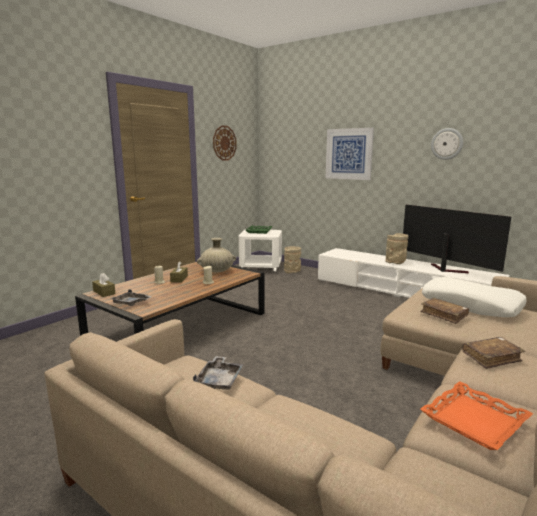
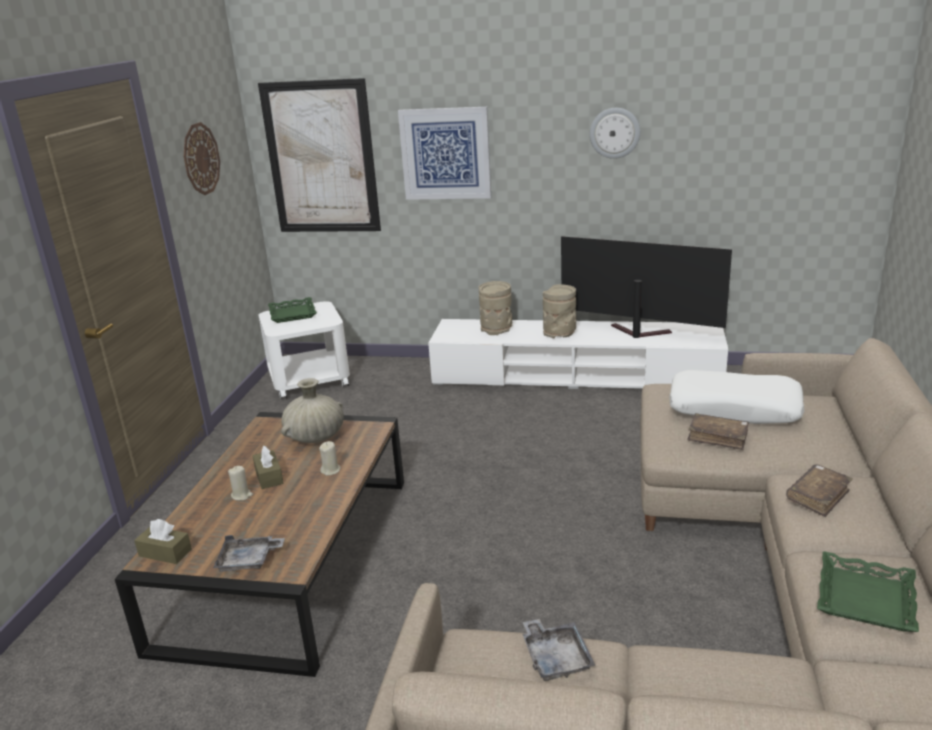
camera: 25 degrees left, 10 degrees up
(288, 154) = (321, 158): none -> picture
(292, 271) = (373, 375): beige vase -> beige vase (497, 329)
(475, 421) = (866, 599): orange tray -> green tray

